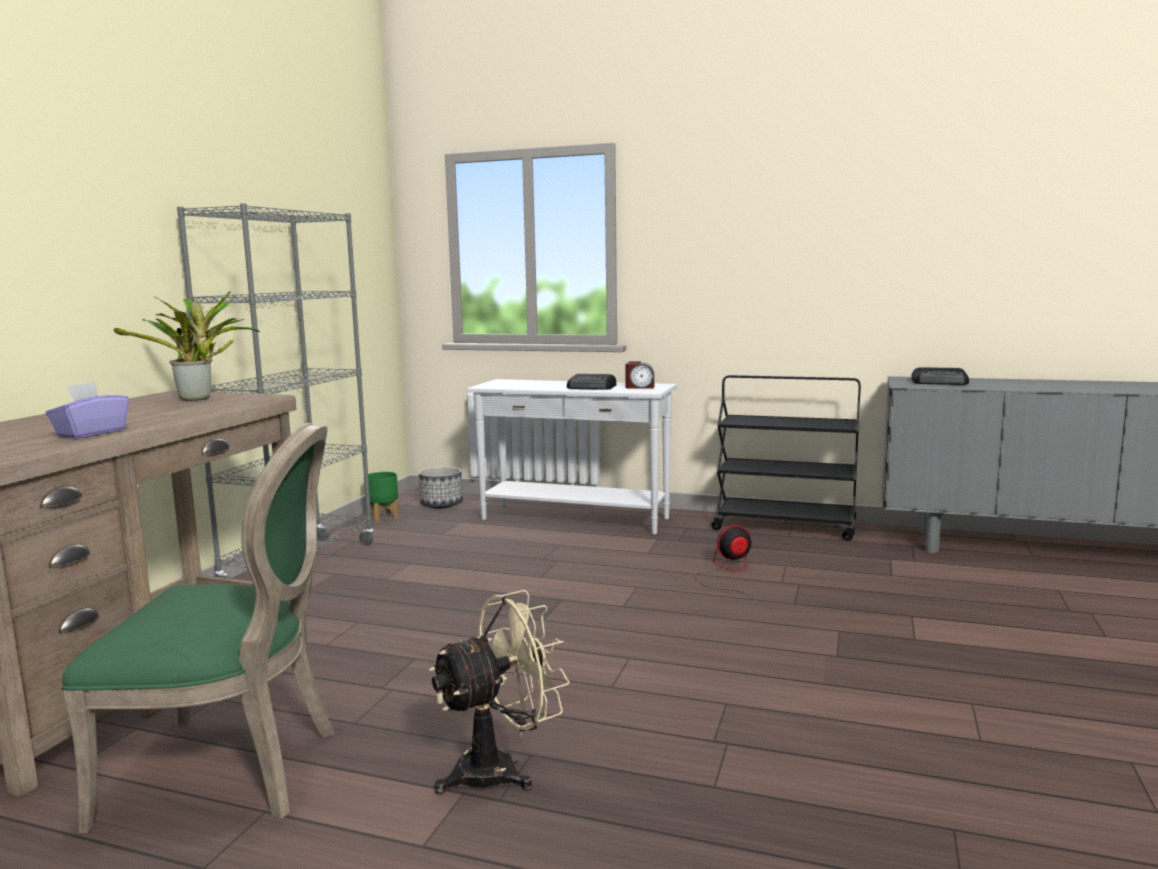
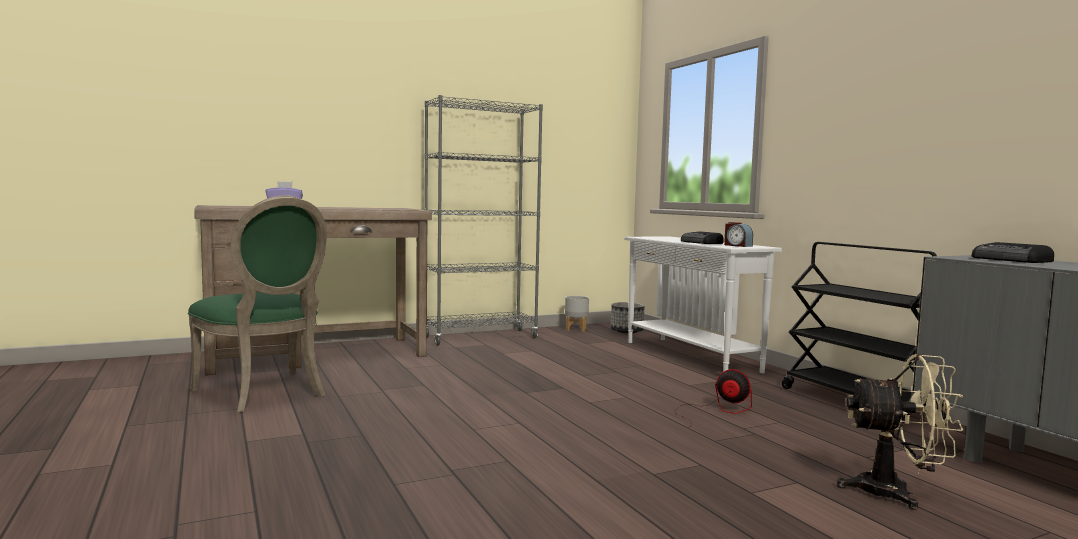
camera: 45 degrees right, 5 degrees down
(198, 399) = (388, 208): potted plant -> none
(383, 518) = (576, 329): green planter -> grey planter
(501, 769) = (337, 433): beige fan -> beige fan (896, 493)

